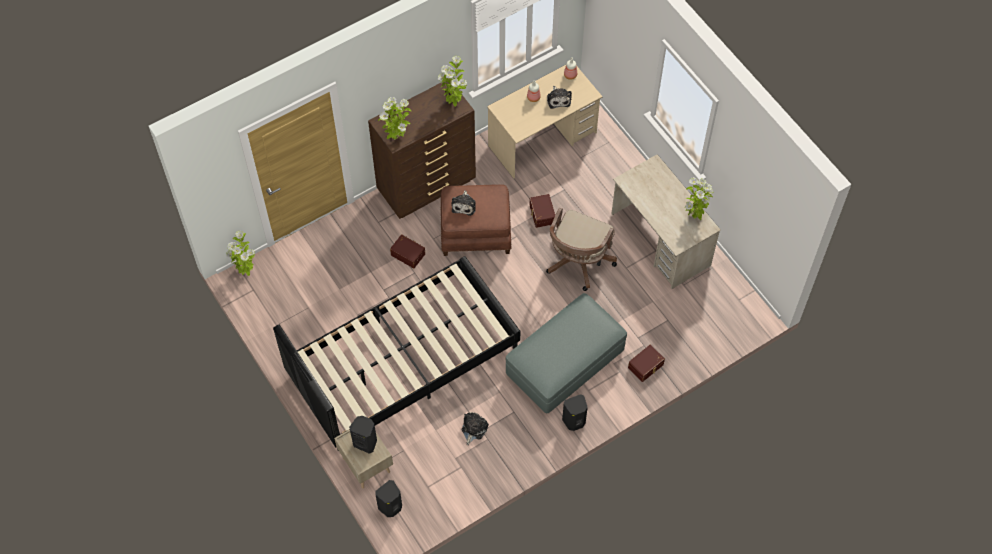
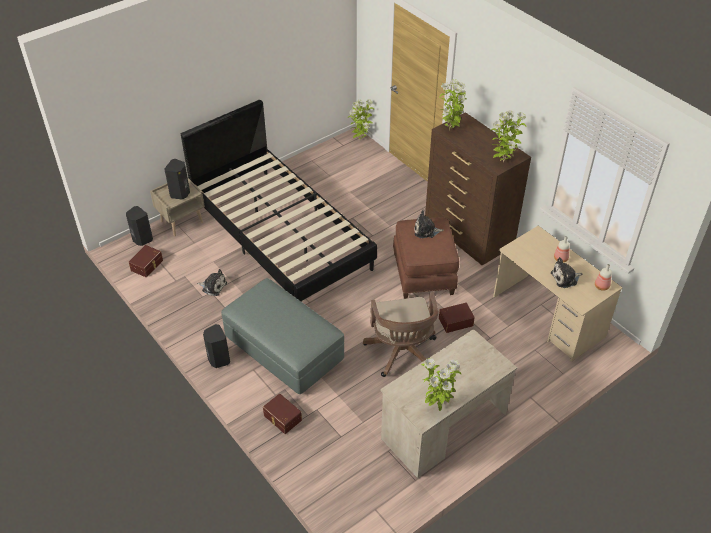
camera: 85 degrees right, 15 degrees down
(408, 254) = (392, 230): brown storage box -> brown storage box (147, 265)
(578, 263) = (402, 354): brown office chair -> brown office chair turned 120 degrees counterclockwise

